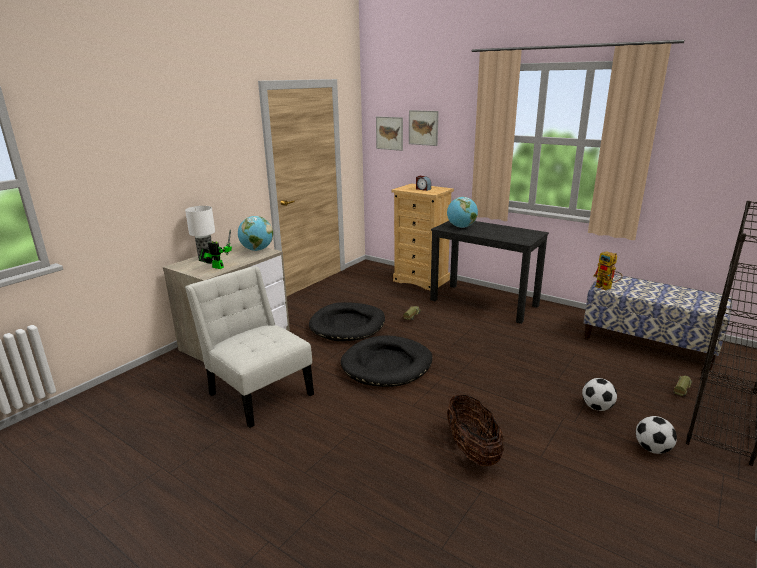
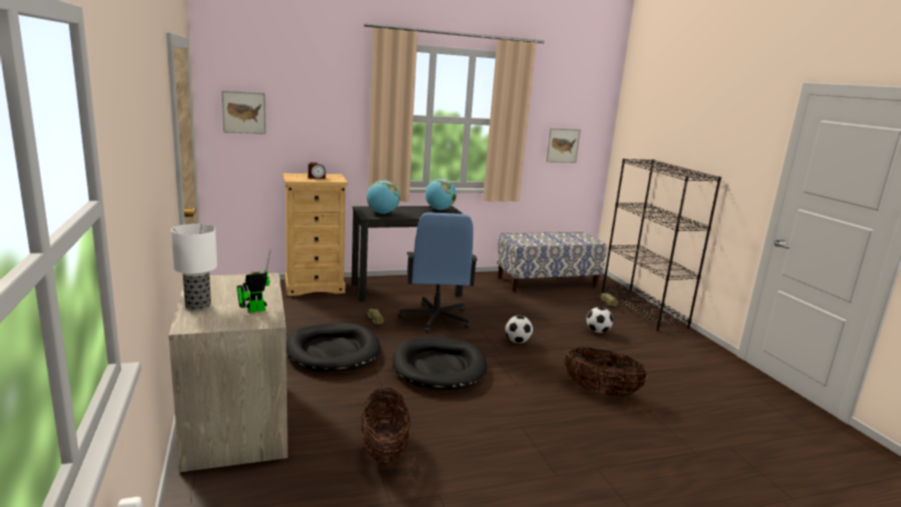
camera: 55 degrees left, 5 degrees down
(257, 250) = (243, 279): globe -> globe (439, 209)
(258, 392) = (384, 449): white chair -> basket
(423, 127) = (295, 106): picture -> picture (562, 145)
(459, 332) = (435, 319): none -> blue office chair
(606, 288) = (525, 243): toy robot -> none
(652, 449) = (654, 341): football -> football (517, 341)

